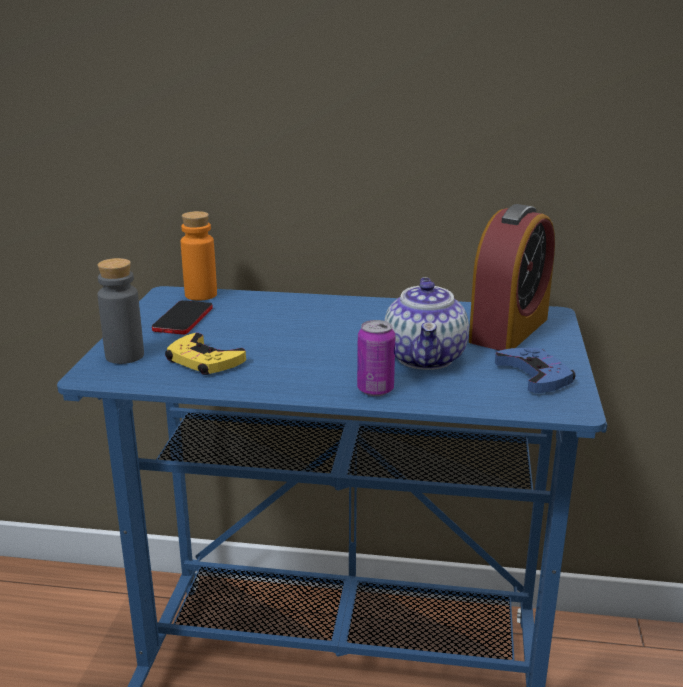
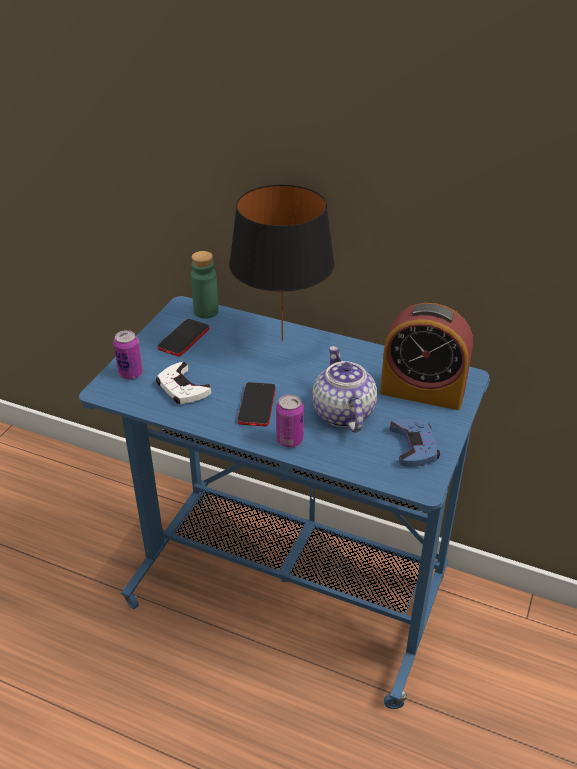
camera: 15 degrees right, 15 degrees up
(124, 356) = (131, 373): grey bottle -> can
(201, 295) = (206, 311): orange bottle -> green bottle
(204, 361) = (182, 388): yellow game controller -> white game controller
(311, 308) = (281, 341): none -> black table lamp
(313, 364) = (257, 405): none -> phone
(426, 358) = (342, 413): teapot -> teapot turned 150 degrees clockwise
(509, 330) = (422, 391): alarm clock -> alarm clock turned 60 degrees clockwise

